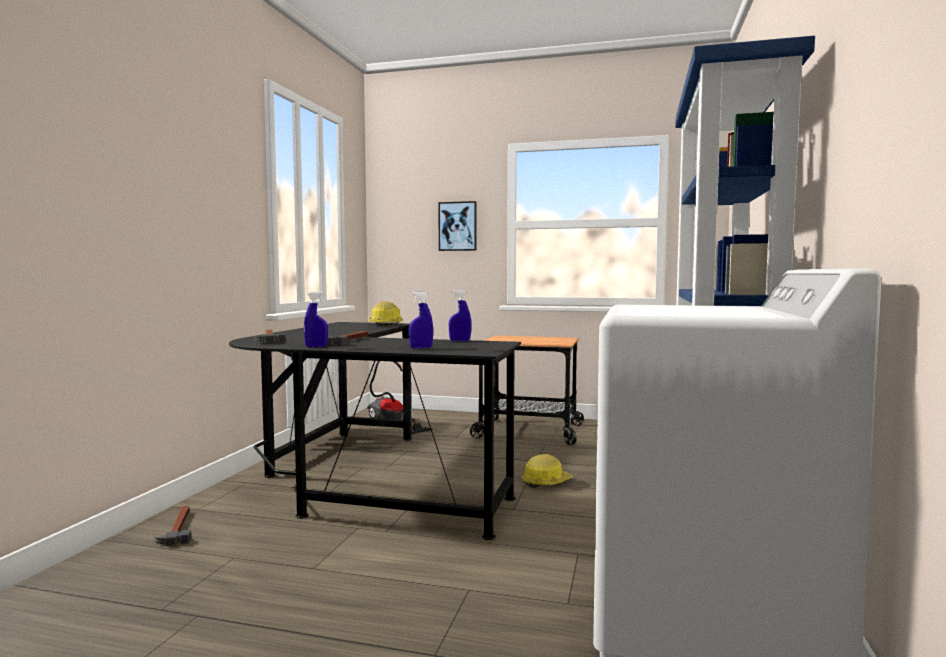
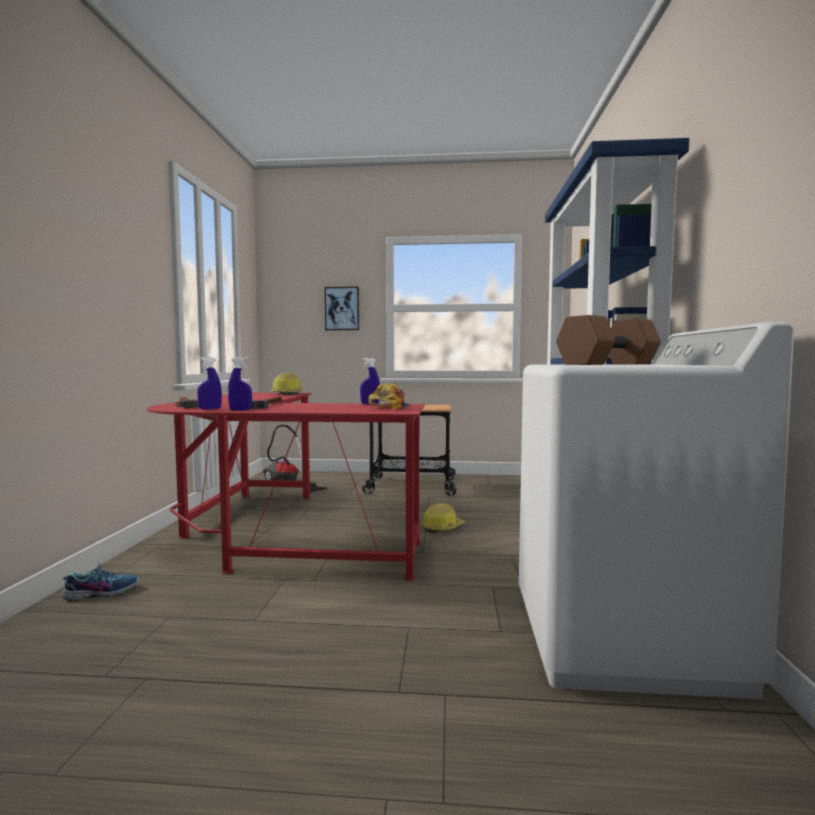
camera: 10 degrees left, 0 degrees up
(178, 528) = (101, 592): hammer -> shoe
(361, 480) = (275, 536): black desk -> red desk
(421, 348) = (341, 409): blue spray bottle -> blue spray bottle (210, 409)
(475, 346) = (389, 407): none -> cap
(682, 311) = (609, 364): none -> brown dumbbell

